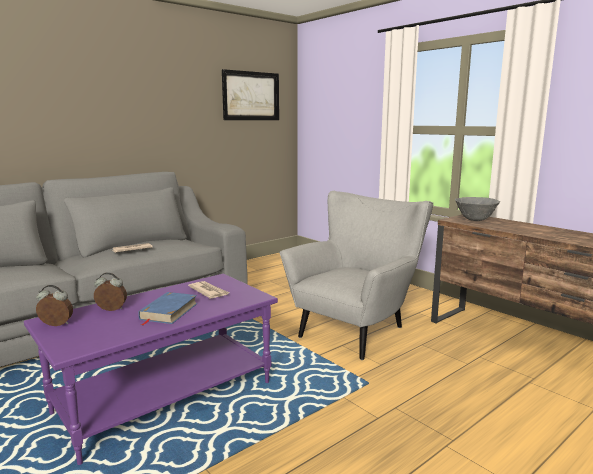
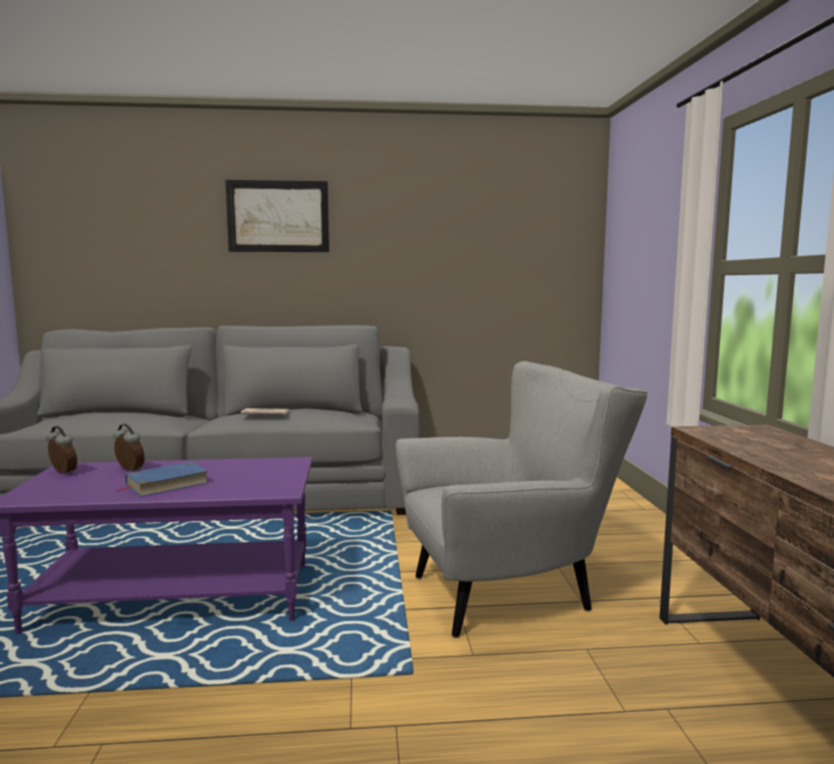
camera: 35 degrees right, 5 degrees down
(209, 291) = (249, 473): newspaper -> none
(251, 96) = (519, 227): picture -> picture (278, 216)
(475, 220) = (745, 436): grey bowl -> none

